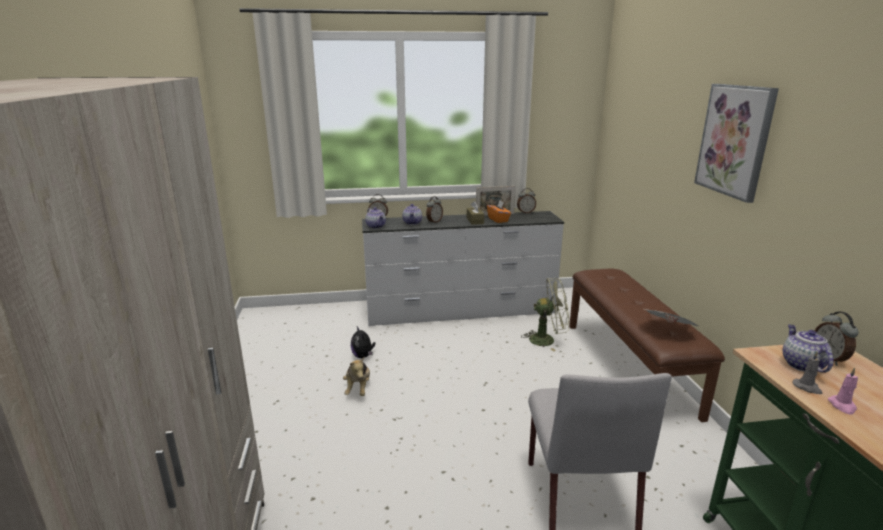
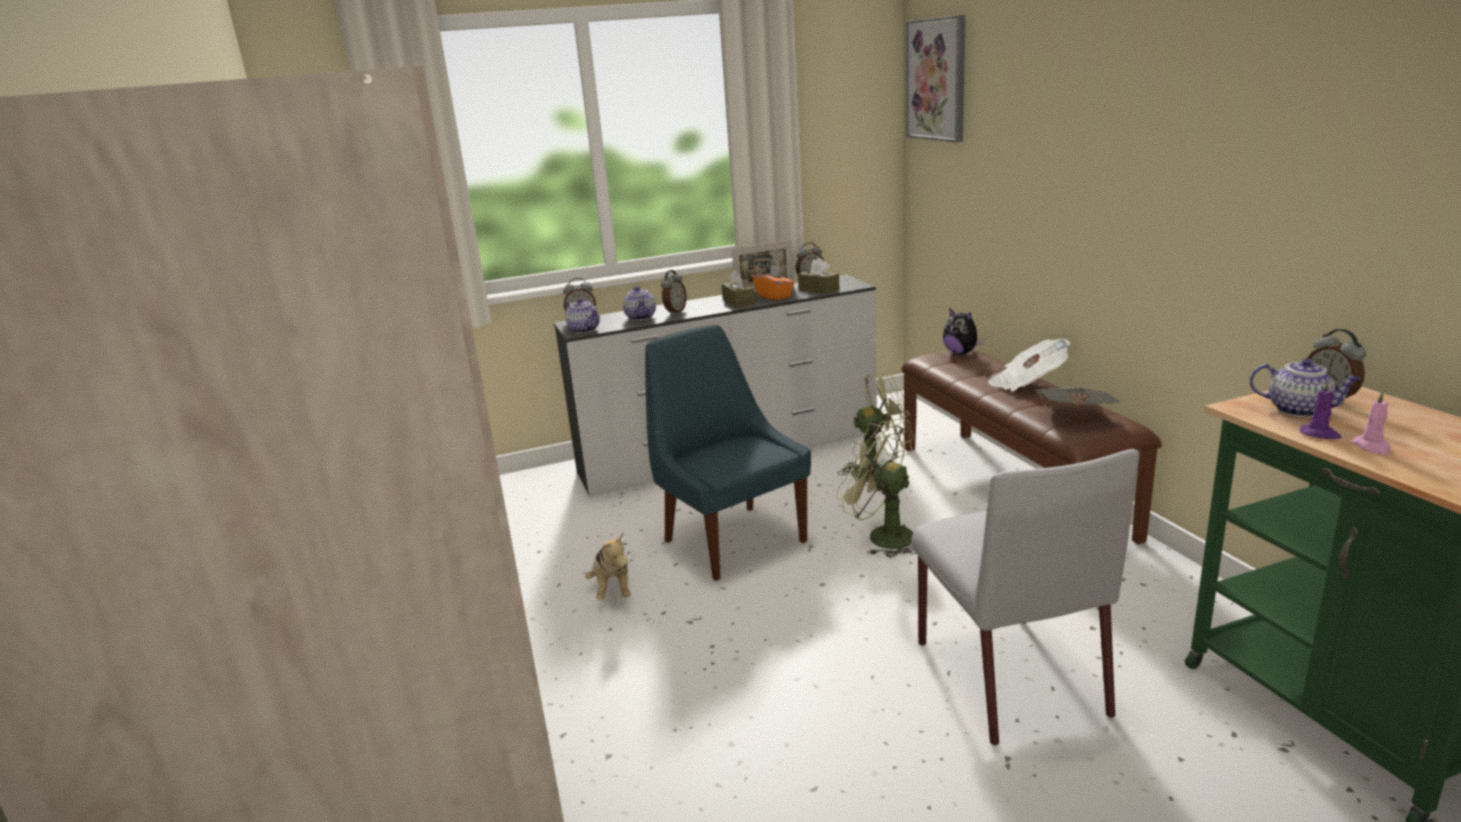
camera: 10 degrees left, 0 degrees up
(363, 356) = (600, 542): plush toy -> plush toy (961, 353)
(440, 369) = (731, 539): none -> blue chair
(527, 219) = (818, 289): none -> brown tissue box
(532, 384) = (881, 536): none -> green fan
(646, 301) = (1027, 384): none -> newspaper
(735, 140) = (1134, 123): picture -> picture (937, 79)
(801, 364) = (1299, 410): teapot -> teapot turned 135 degrees clockwise
(807, 387) = (1320, 434): grey candle -> purple candle

